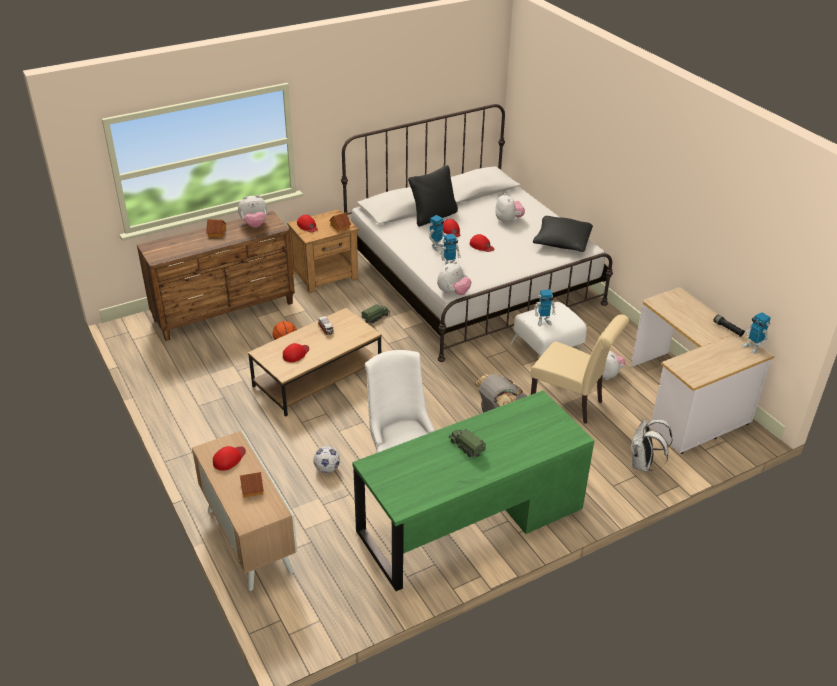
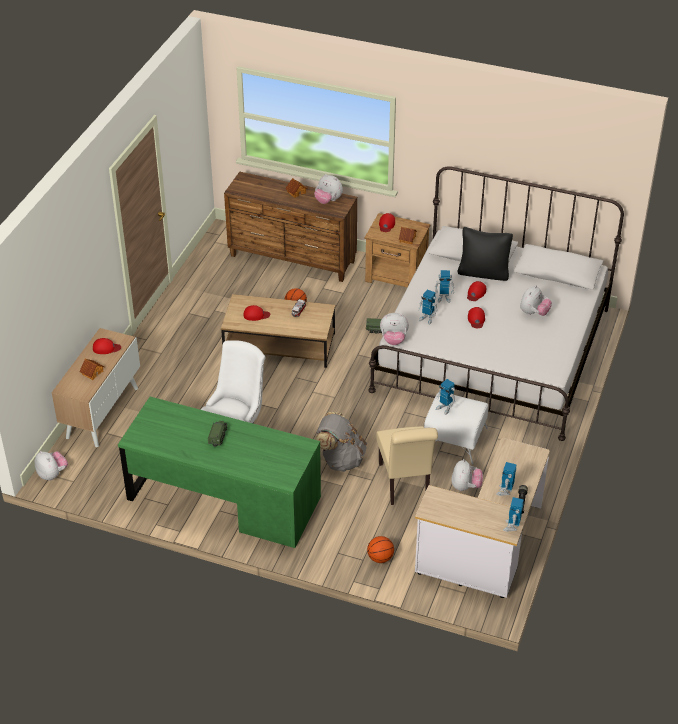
camera: 50 degrees right, 5 degrees up
(289, 632) = (52, 474): none -> plush toy
(327, 469) = (197, 406): football -> none
(562, 242) = (542, 357): black pillow -> none
(643, 464) = (380, 558): white backpack -> basketball
(707, 330) = (505, 491): none -> toy robot

